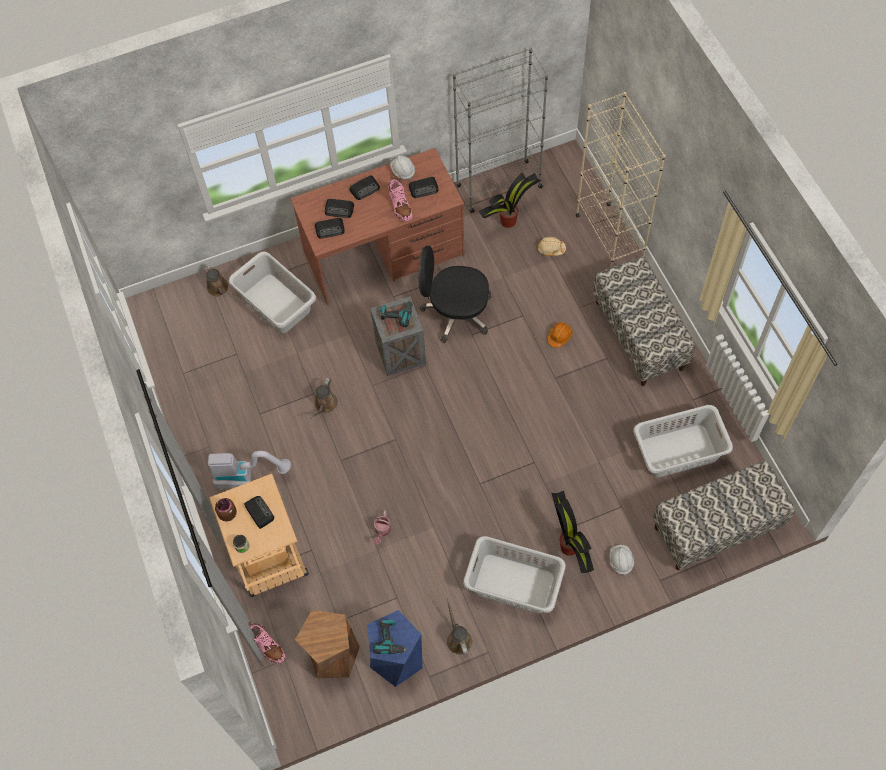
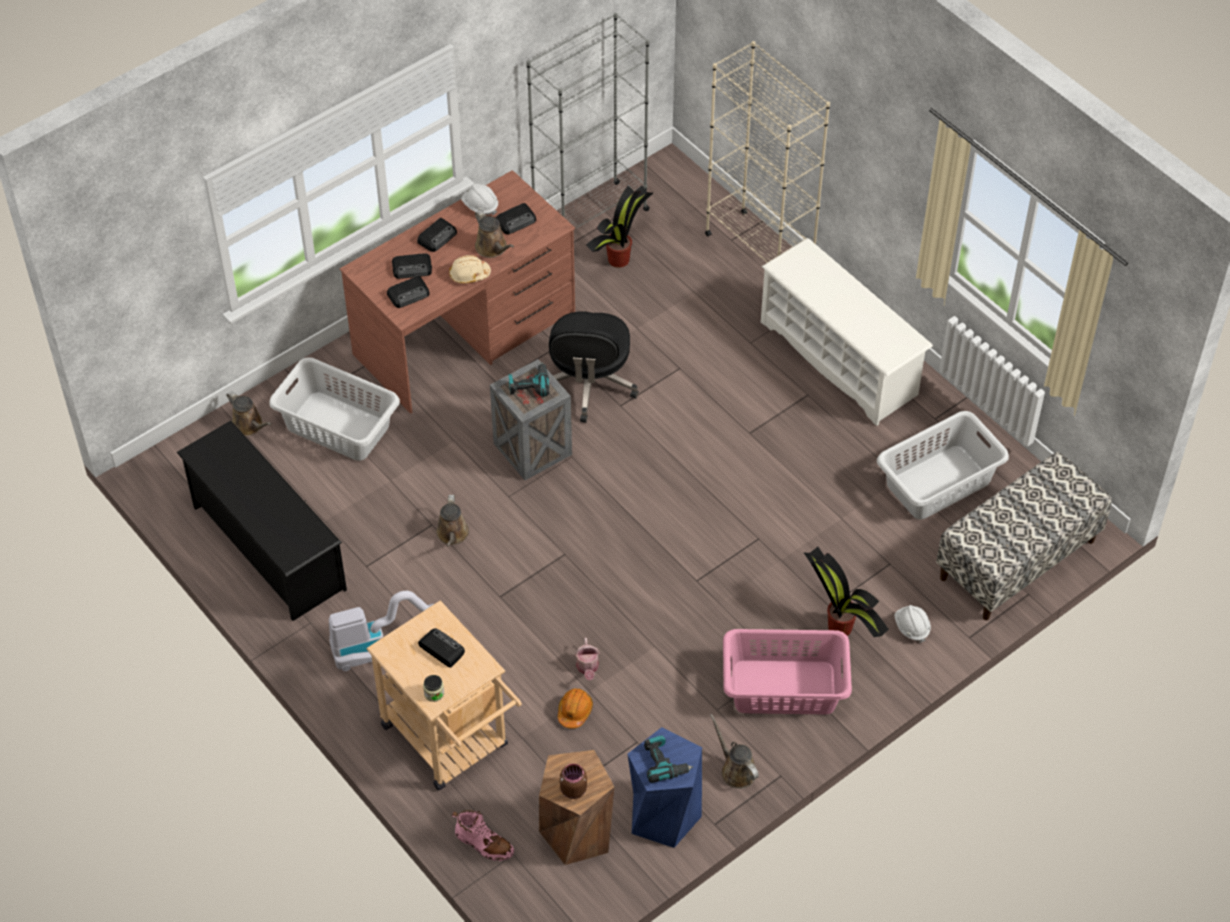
camera: 20 degrees left, 10 degrees down
(200, 383) = (268, 547): none -> black shoe rack
(227, 513) = (399, 660): brown jar -> brown jar (573, 789)
(400, 206) = (492, 248): pink boot -> brown watering can
(455, 313) = (589, 384): black office chair -> black office chair turned 75 degrees counterclockwise
(513, 583) = (783, 687): grey laundry basket -> pink laundry basket
(551, 249) = (687, 281): beige hard hat -> beige hard hat (469, 274)
(559, 336) = (737, 383): orange hard hat -> orange hard hat (575, 711)
(639, 335) = (840, 359): bench -> white shoe rack

